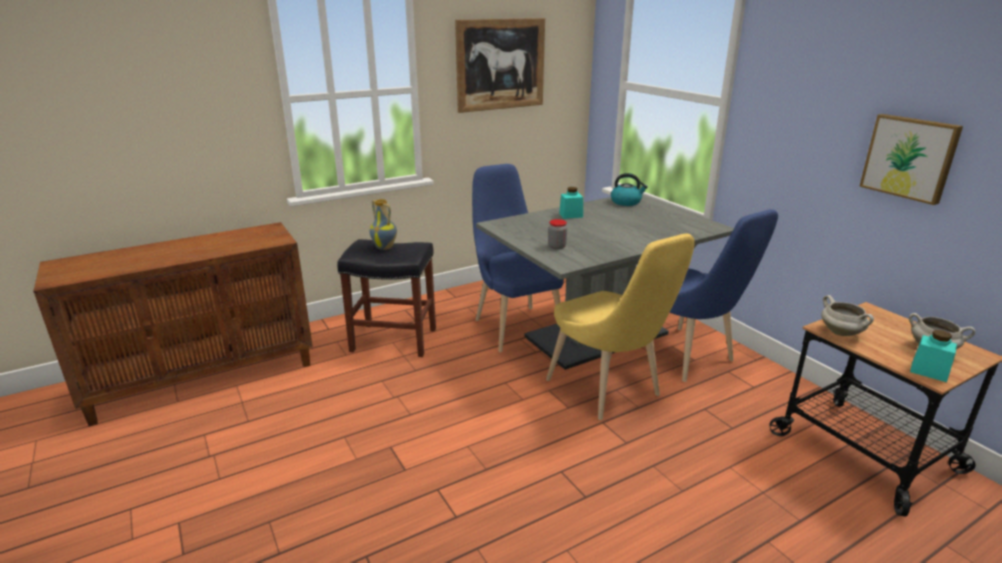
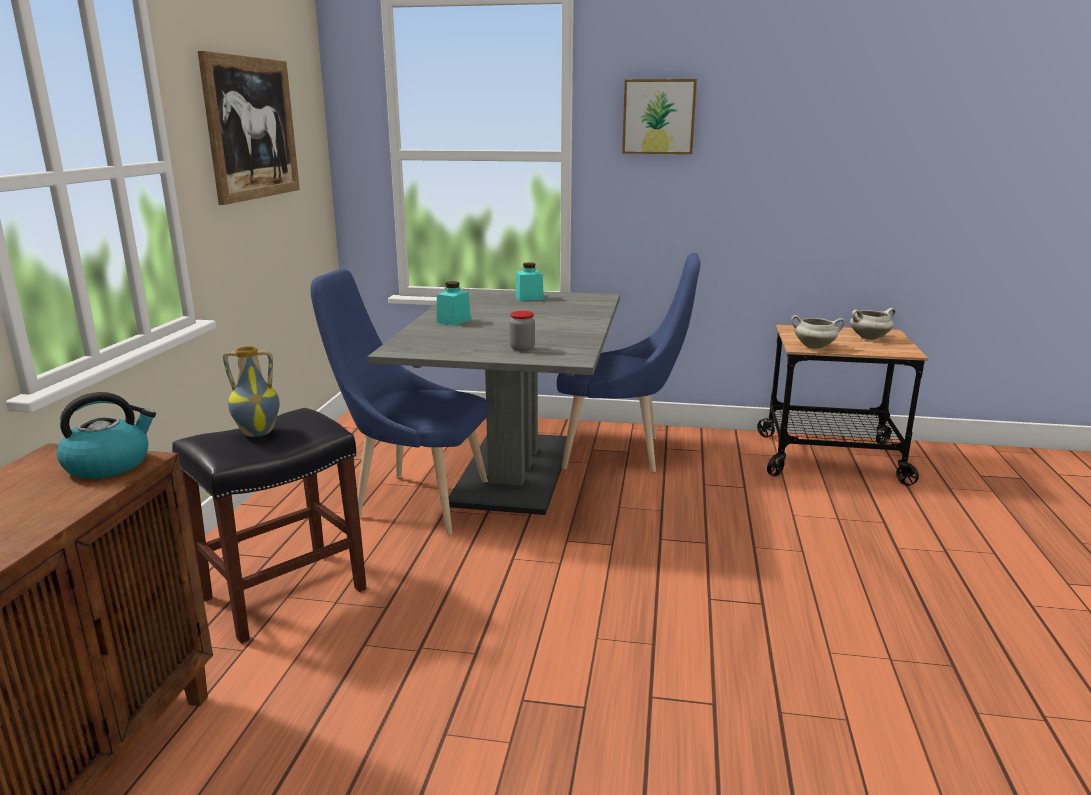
camera: 50 degrees left, 5 degrees down
(608, 391) = (616, 511): yellow chair -> none
(626, 202) = (473, 297): kettle -> kettle (109, 465)
(910, 157) = (785, 180): picture -> picture (659, 117)
(929, 371) = (898, 350): turquoise jar -> turquoise jar (529, 298)

